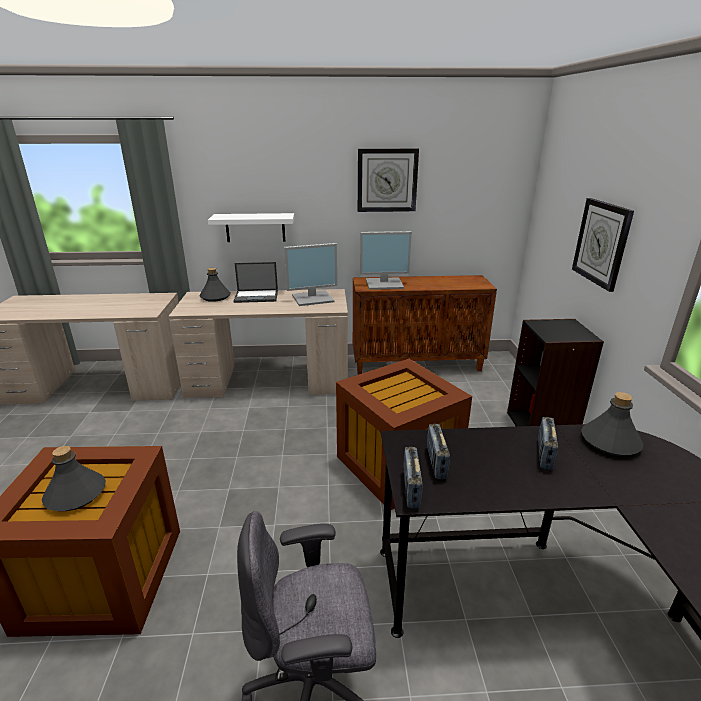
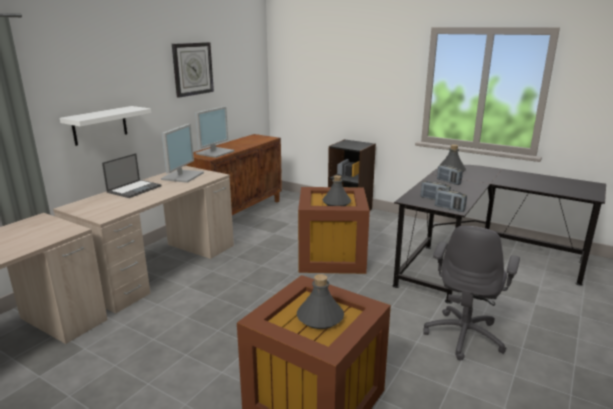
camera: 55 degrees left, 5 degrees down
(215, 297) = (99, 201): grey bottle -> grey bottle (336, 203)
(601, 243) = (353, 90): wall clock -> none

